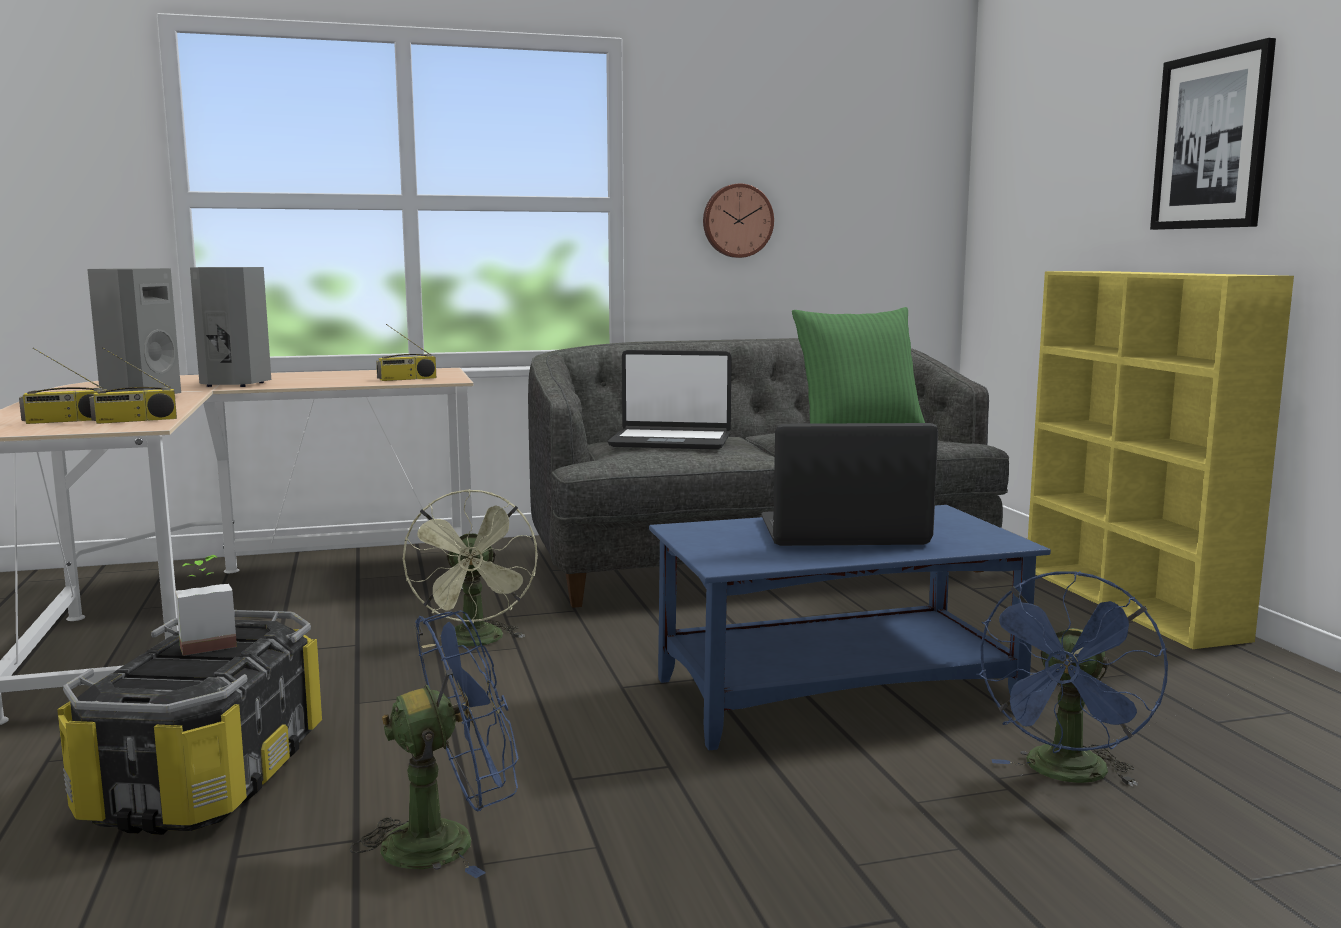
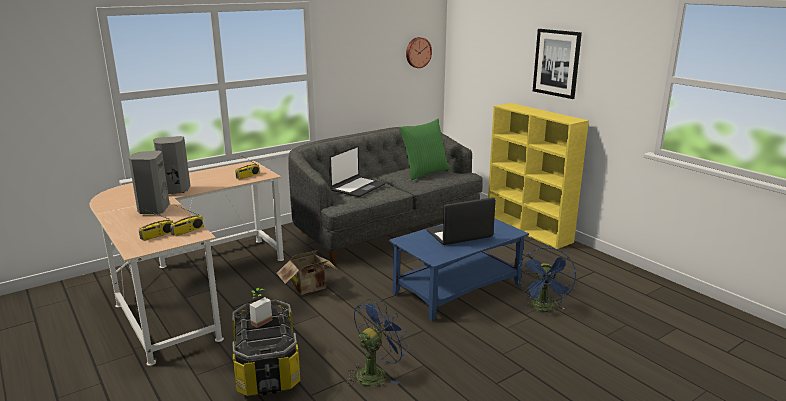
camera: 20 degrees left, 10 degrees up
(477, 642) = (310, 288): green fan -> cardboard box
(671, 441) = (357, 187): laptop -> laptop turned 45 degrees counterclockwise
(737, 221) = (358, 78): wall clock -> wall clock (418, 52)

